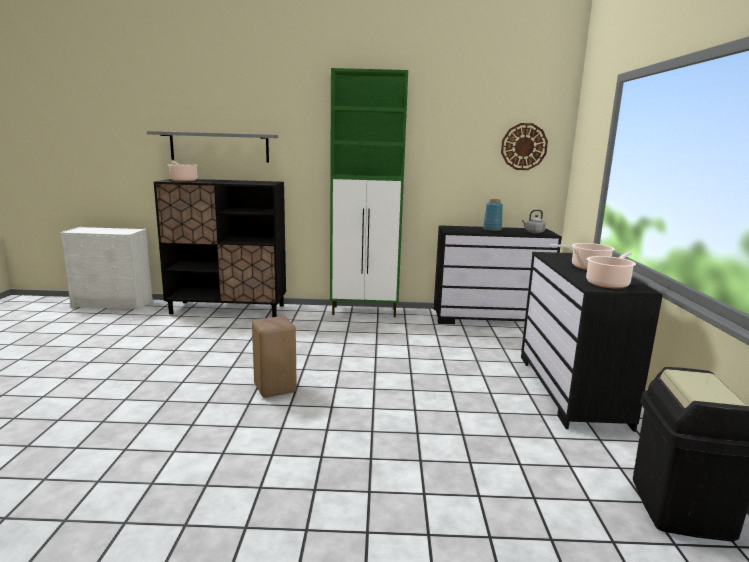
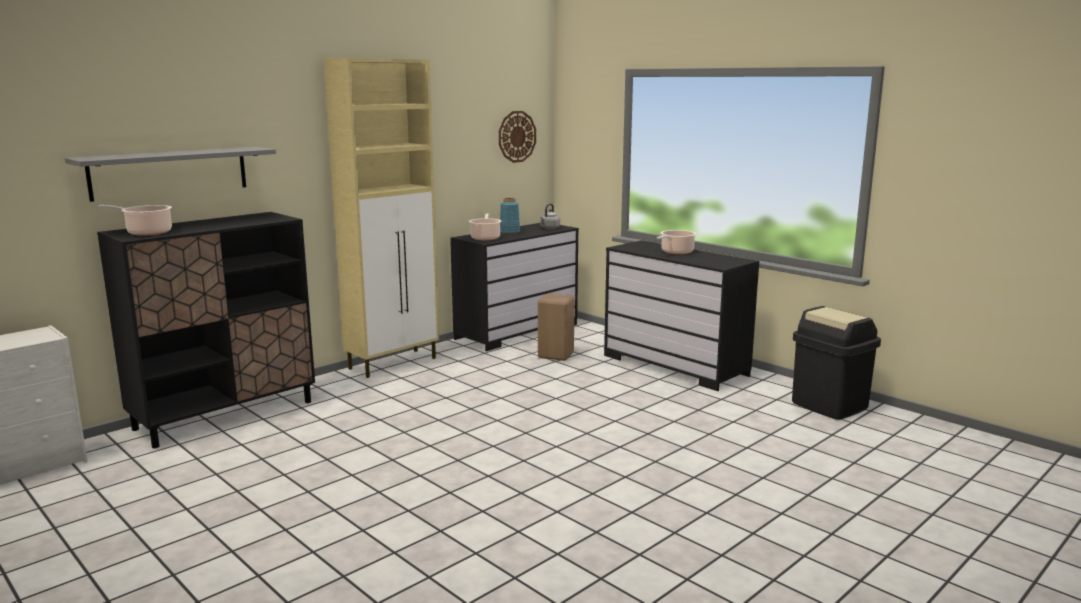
camera: 45 degrees left, 0 degrees up
(274, 389) = (480, 456): beige stool -> beige stool (556, 355)
(365, 311) = (394, 363): green cabinet -> beige cabinet
(608, 283) = (720, 261): cooking pot -> cooking pot (485, 238)

